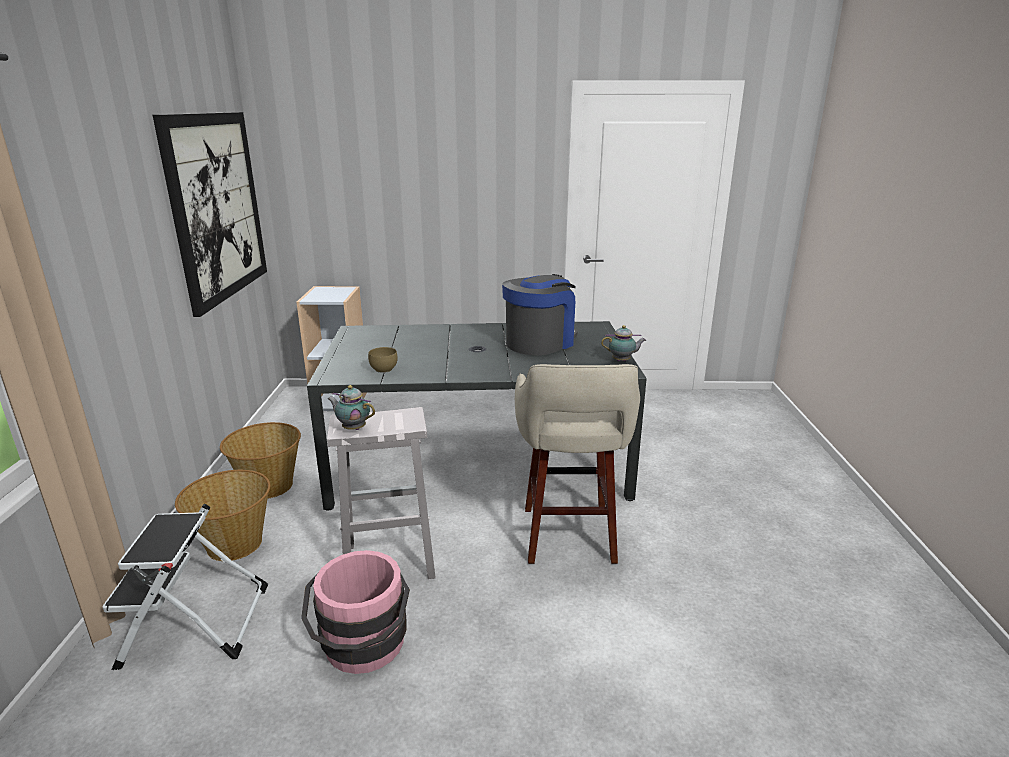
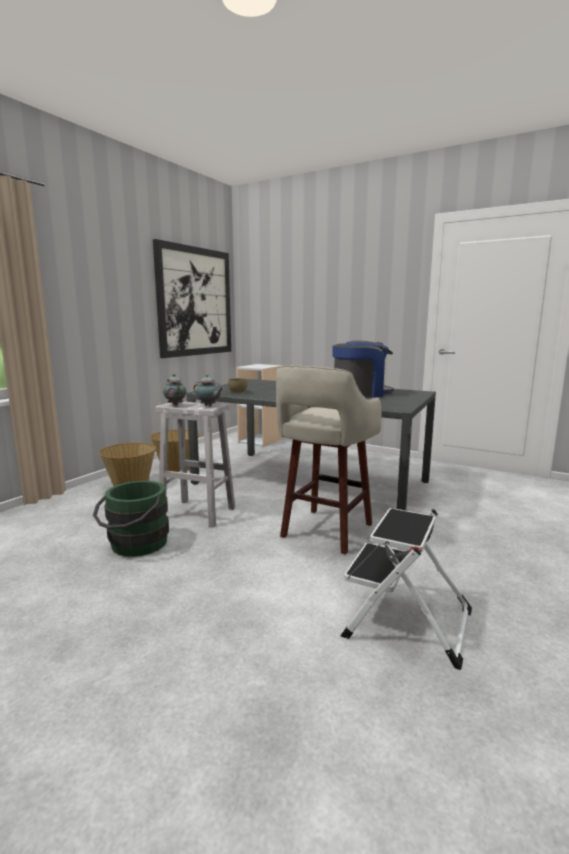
camera: 30 degrees right, 10 degrees down
(194, 621) = (75, 510): step ladder -> step ladder (406, 618)
(363, 649) = (135, 545): pink bucket -> green bucket
(622, 361) = (407, 405): teapot -> teapot (209, 406)

